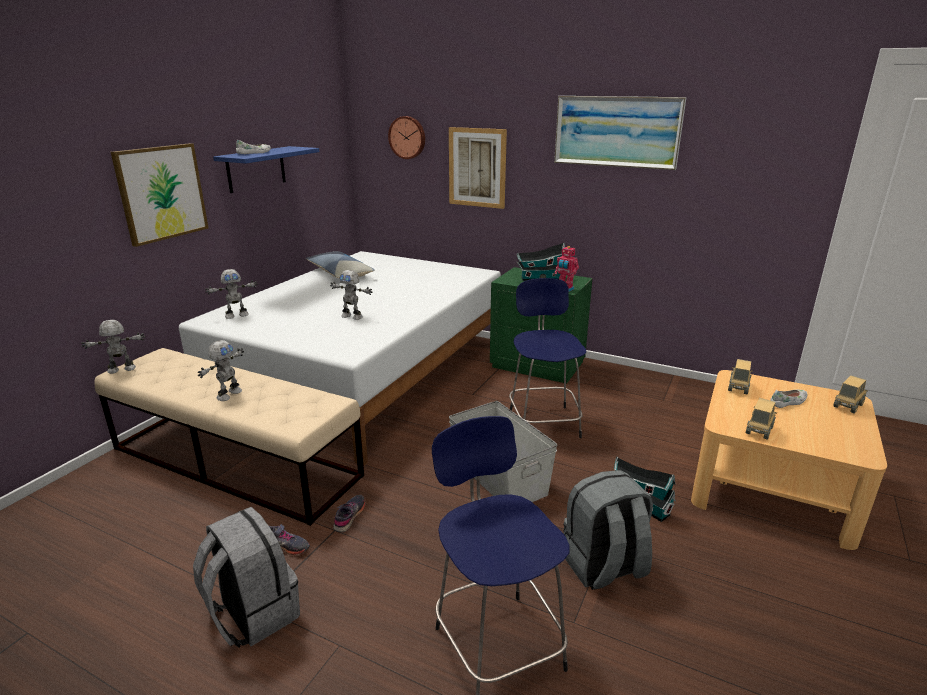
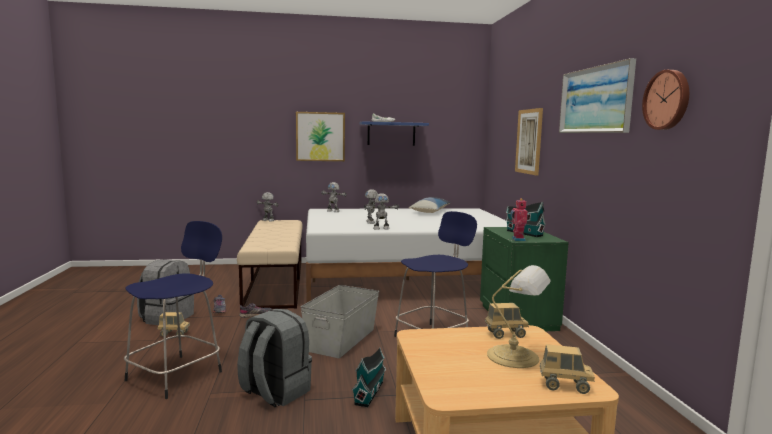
camera: 55 degrees right, 15 degrees down
(228, 394) = (267, 234): toy robot -> toy robot (381, 228)
(407, 137) = (505, 121): wall clock -> wall clock (667, 100)
(759, 431) = (426, 348): toy truck -> toy truck (174, 334)
(788, 402) = (515, 357): white shoe -> table lamp

